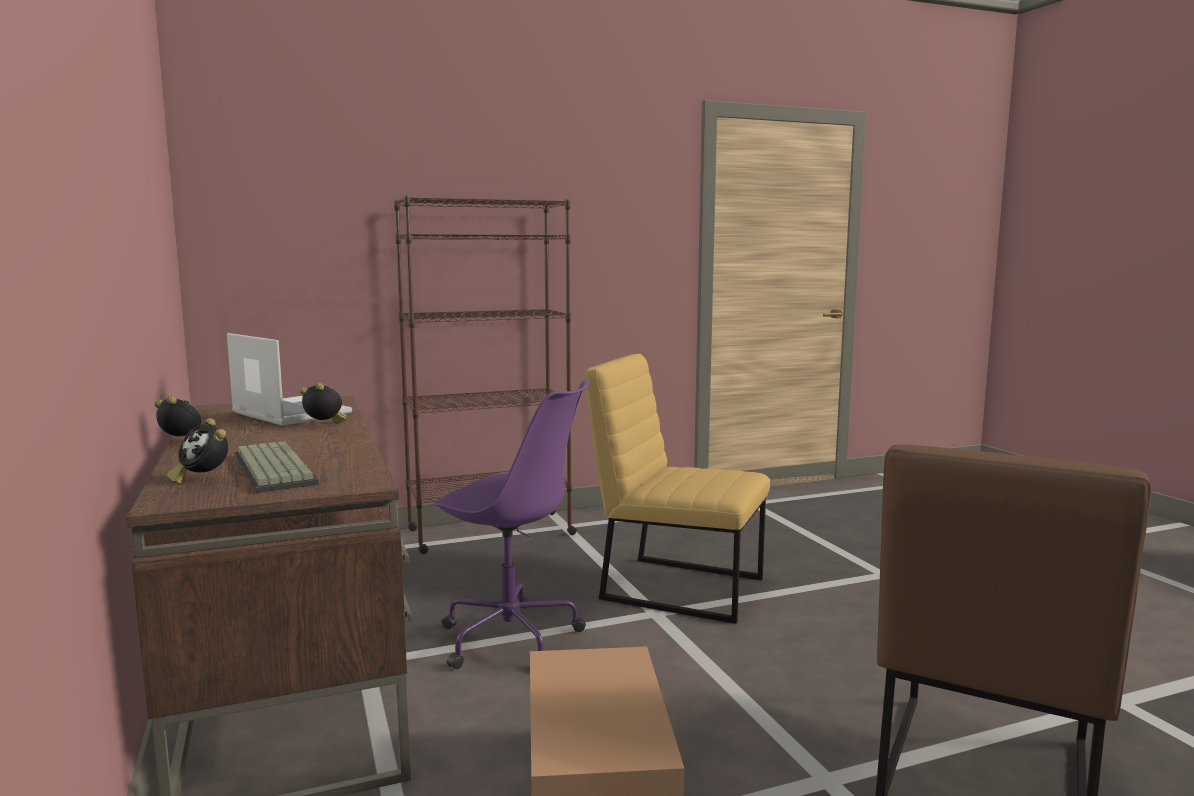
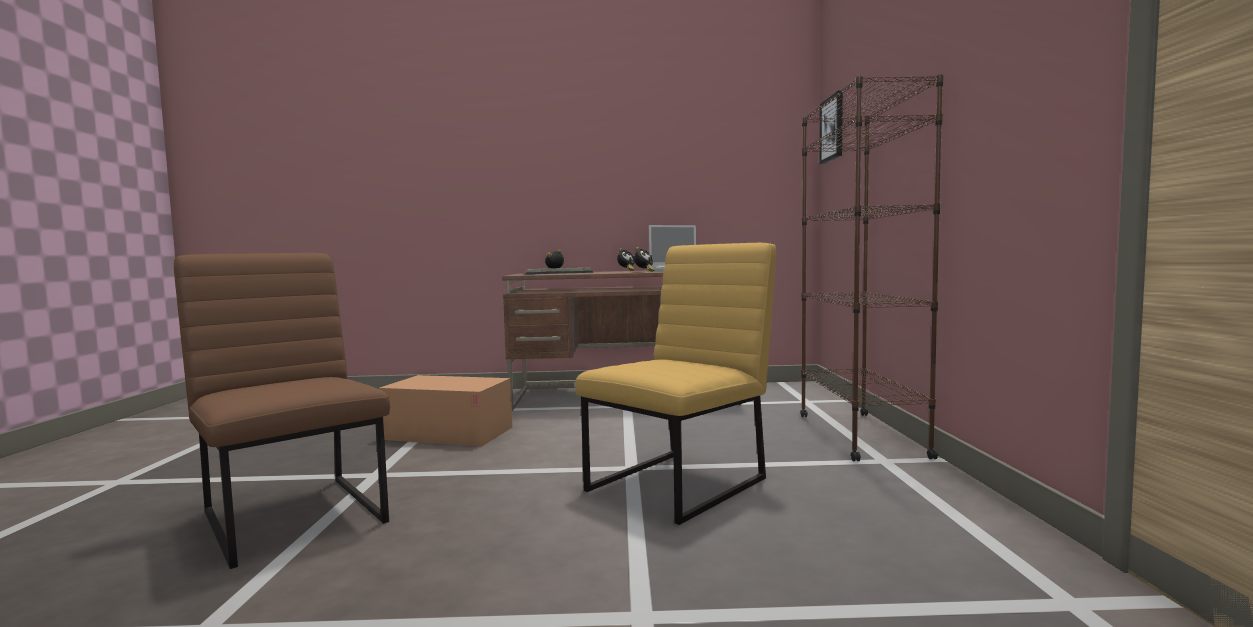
camera: 110 degrees right, 5 degrees down
(246, 182) = (832, 128): none -> picture
(514, 639) = (625, 430): purple office chair -> none

